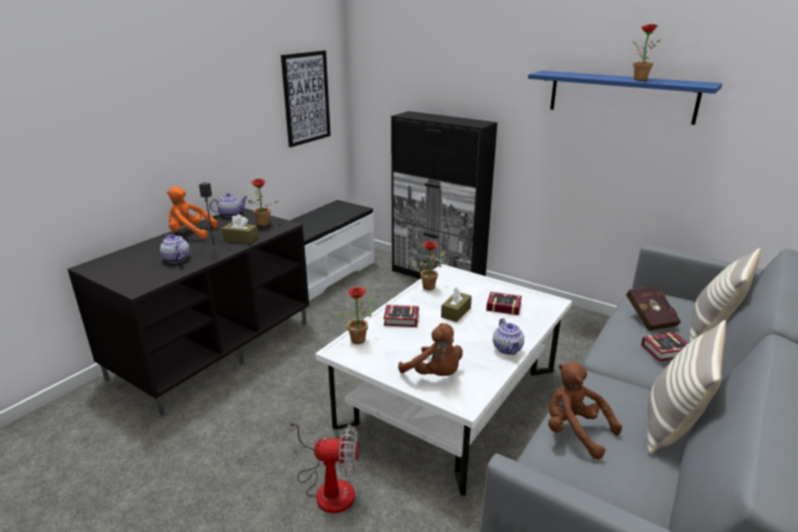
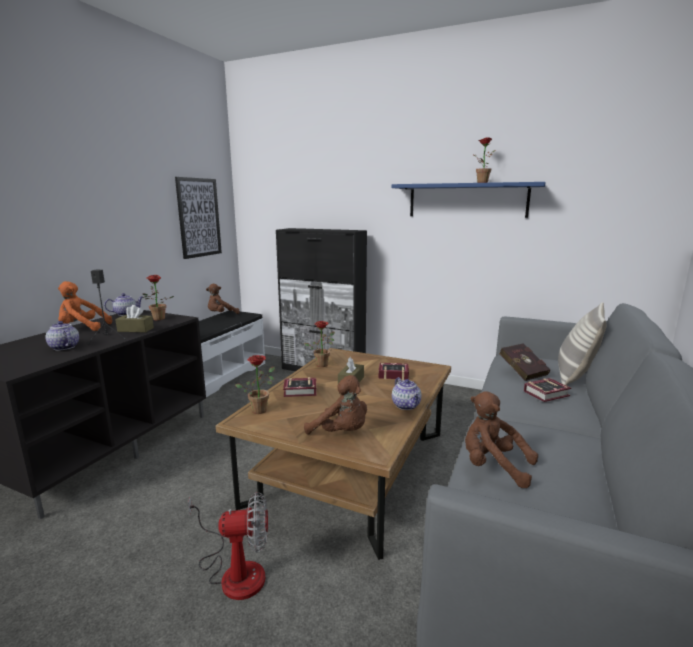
camera: 10 degrees left, 10 degrees down
(328, 206) = (221, 314): none -> brown plush toy
(450, 397) = (351, 467): white coffee table -> brown coffee table
(671, 426) = (578, 452): pillow -> none

